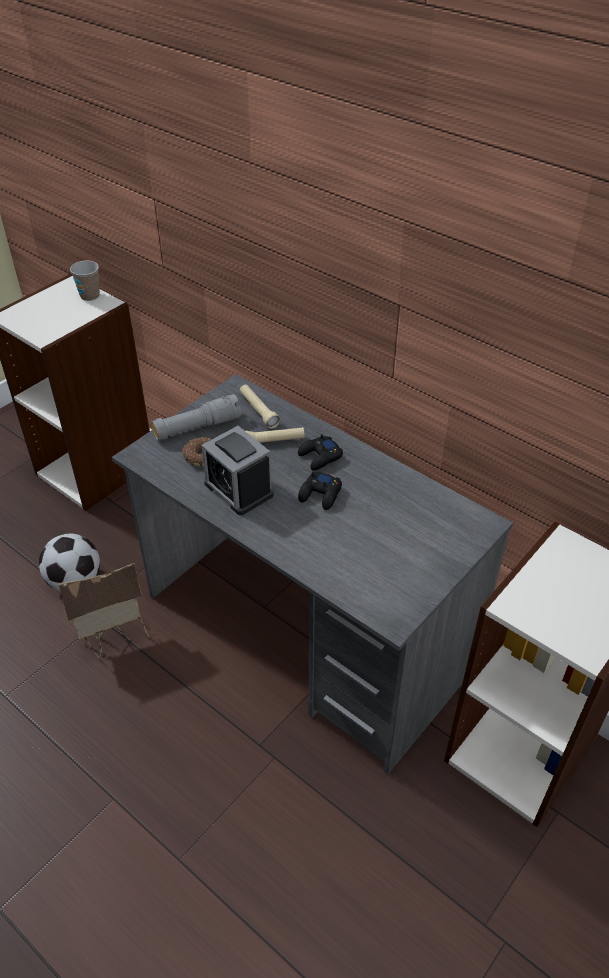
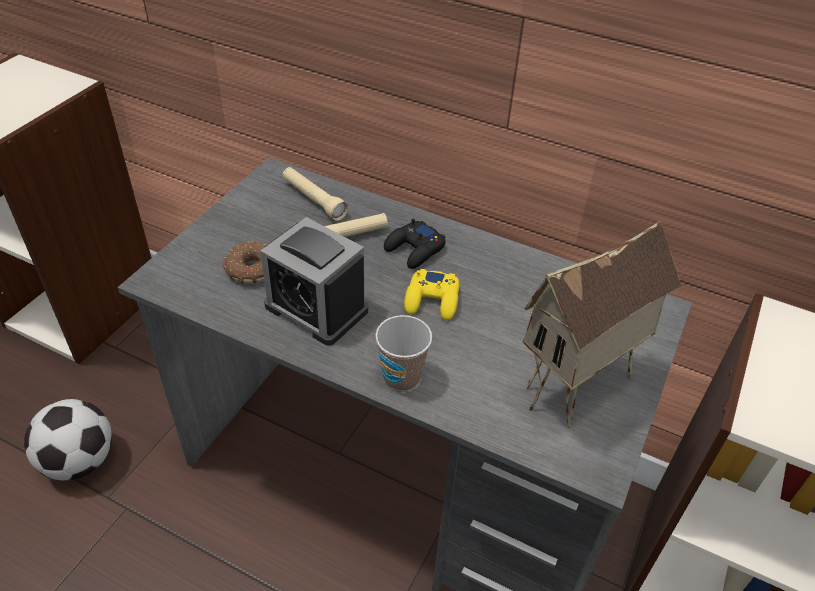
camera: 15 degrees left, 0 degrees up
(90, 296) = (47, 77): cup -> cup (401, 377)
(115, 641) = (150, 535): toy house -> toy house (577, 392)
(197, 427) = (235, 231): grey flashlight -> none
(320, 494) = (432, 300): black game controller -> yellow game controller

